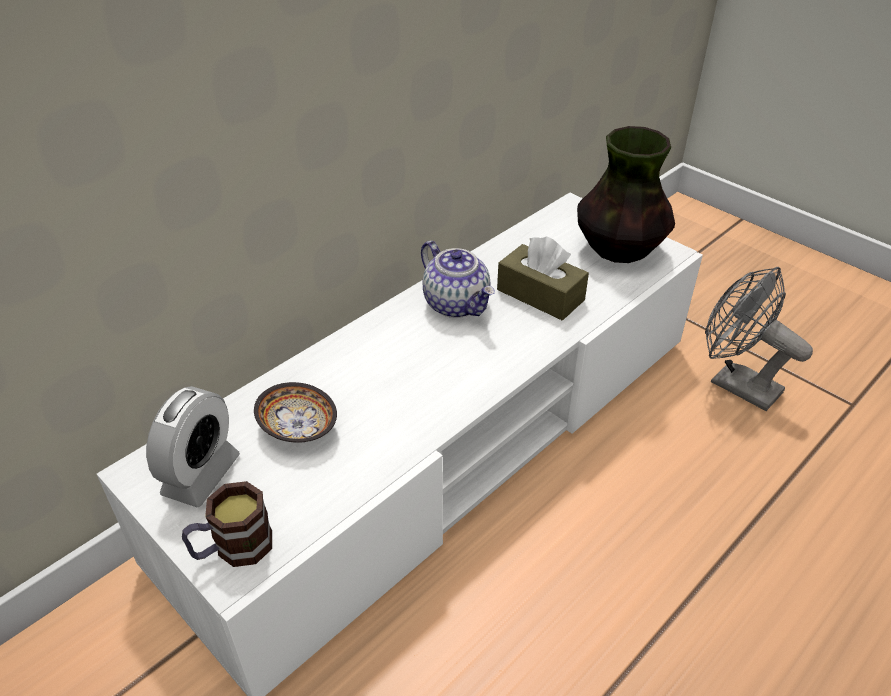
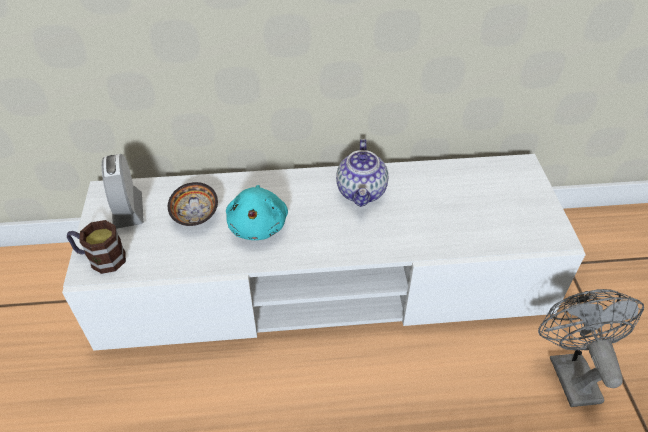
camera: 40 degrees right, 5 degrees up
(201, 475) = (128, 211): alarm clock -> alarm clock turned 105 degrees clockwise
(387, 395) = (258, 225): none -> turquoise plush toy
(540, 295) = (422, 216): brown tissue box -> none
(619, 250) = (519, 215): vase -> none

